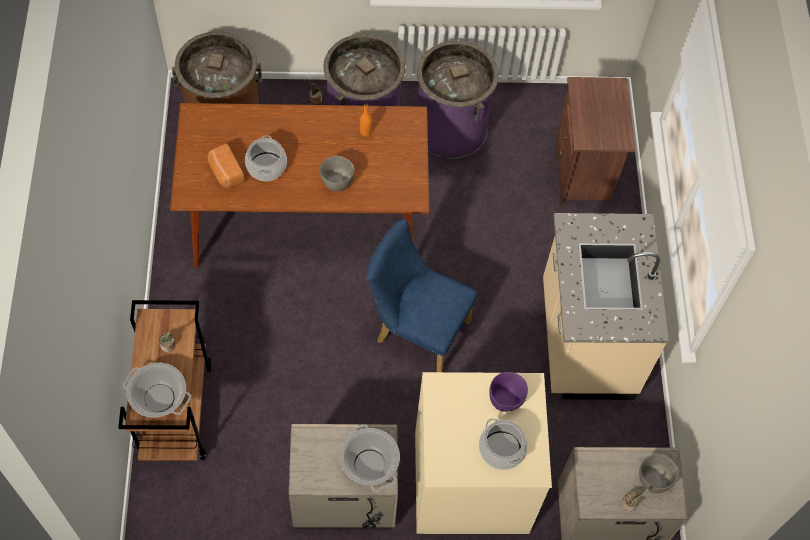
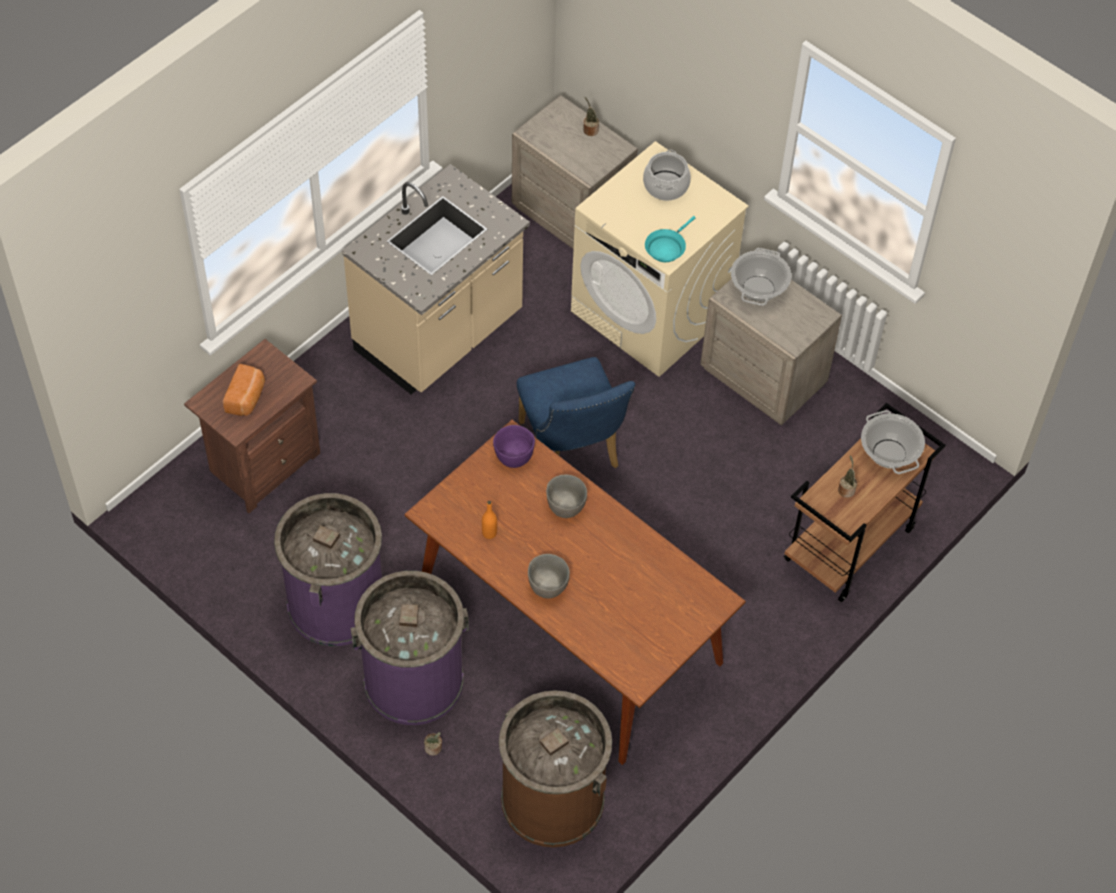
camera: 135 degrees left, 5 degrees down
(225, 173) = (661, 595): bread -> bread (246, 398)
(266, 166) = (617, 572): cooking pot -> none
(447, 393) = (666, 247): none -> turquoise frying pan
(506, 399) = (625, 212): purple bowl -> purple bowl (513, 456)
(653, 479) = (555, 130): grey bowl -> grey bowl (548, 587)

